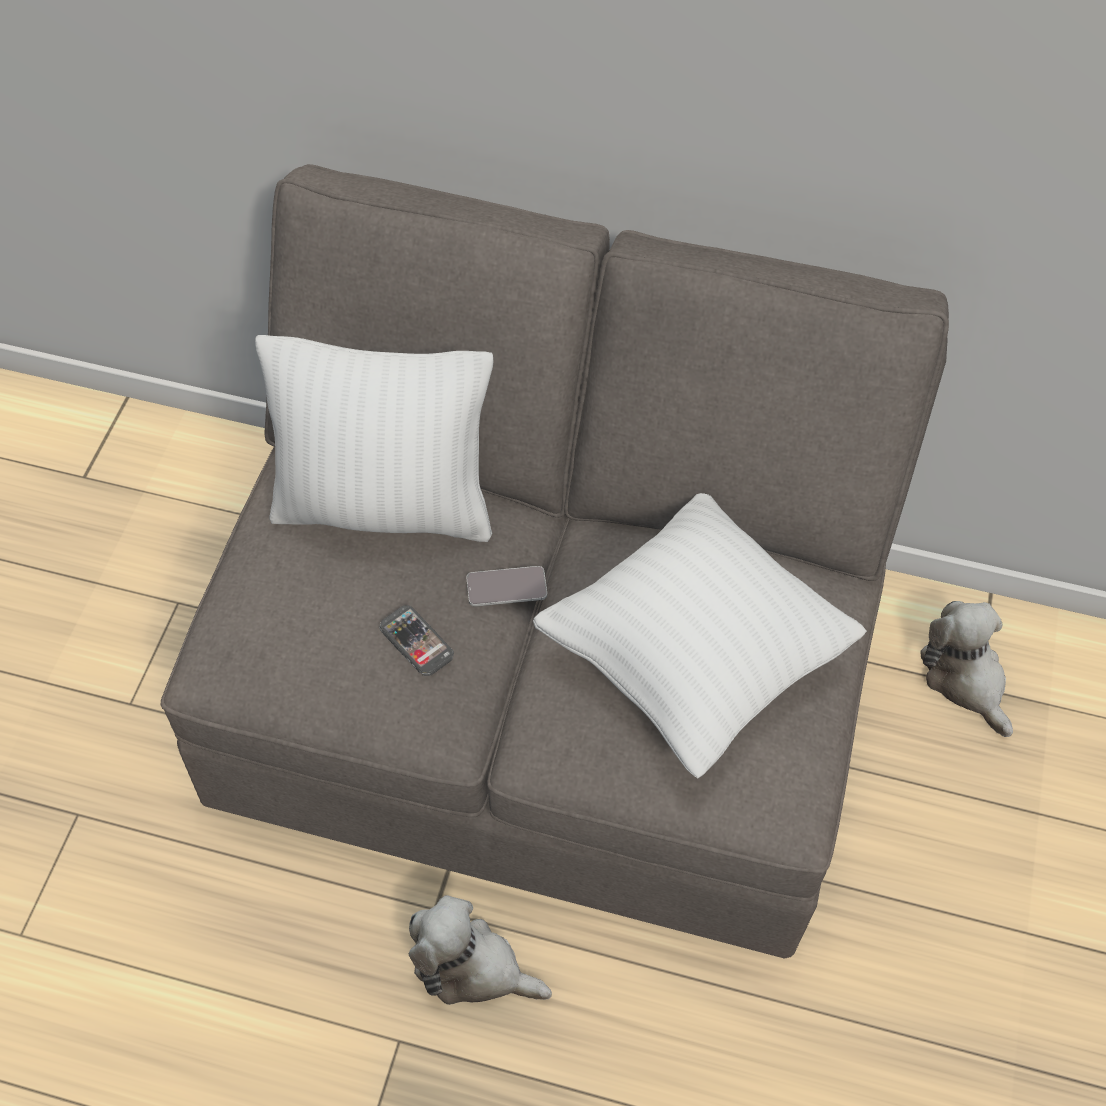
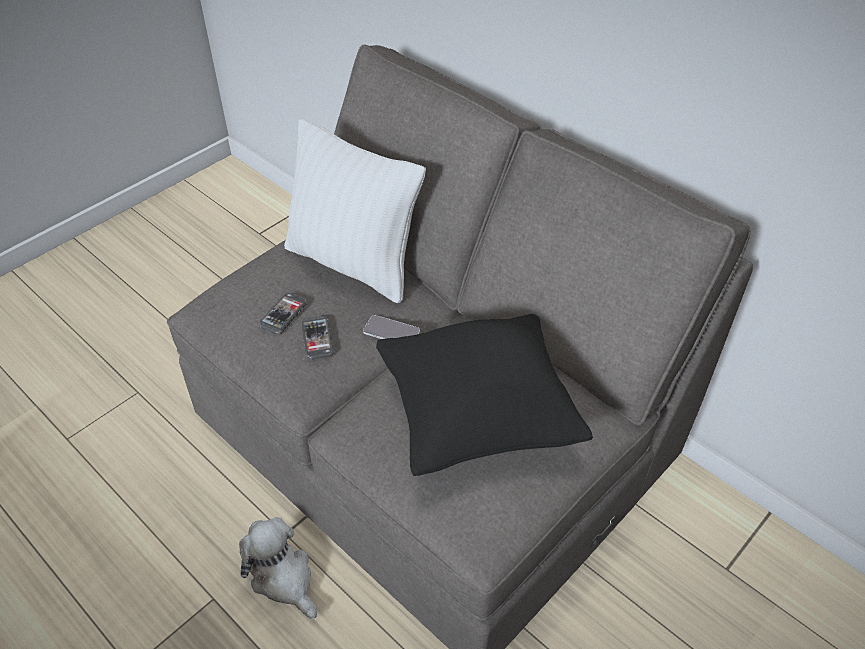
camera: 30 degrees right, 10 degrees down
(344, 627) = (283, 315): none -> phone
(692, 659) = (477, 418): white pillow -> black pillow
(965, 678) = (719, 558): plush toy -> none

